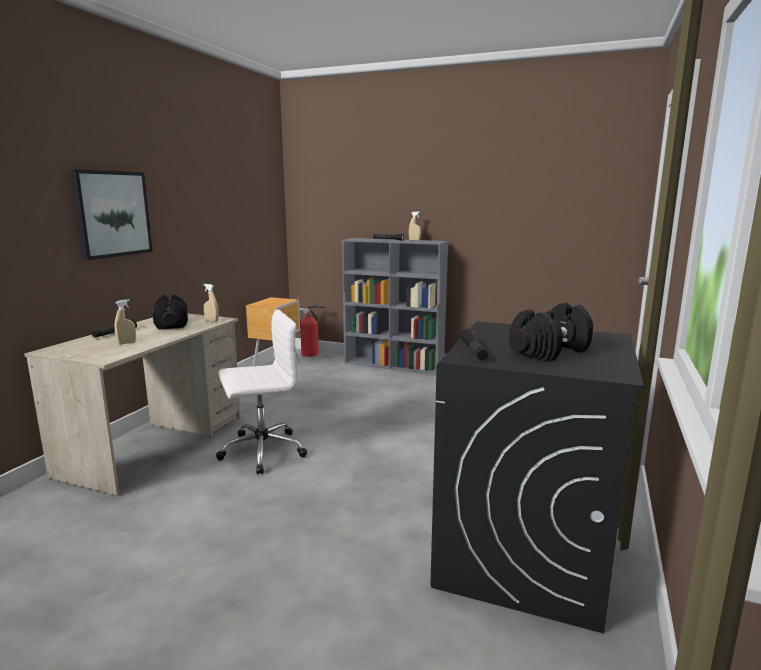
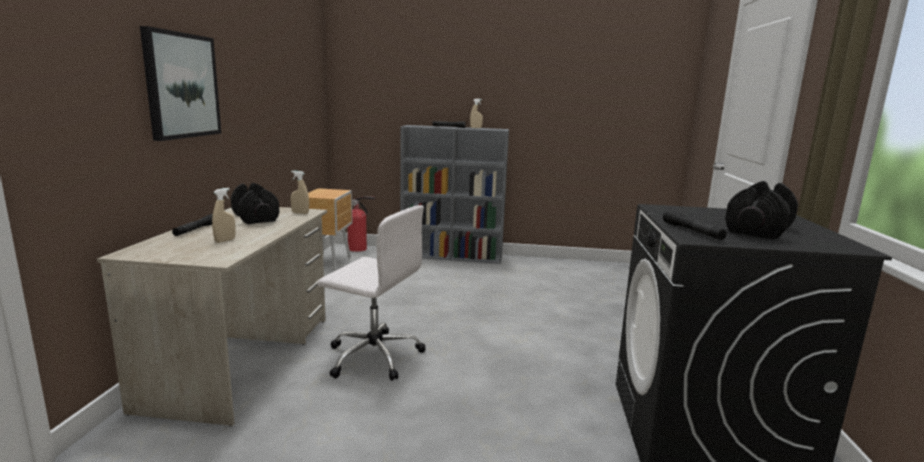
camera: 15 degrees left, 0 degrees up
(261, 451) = (373, 356): white office chair -> white office chair turned 60 degrees clockwise

